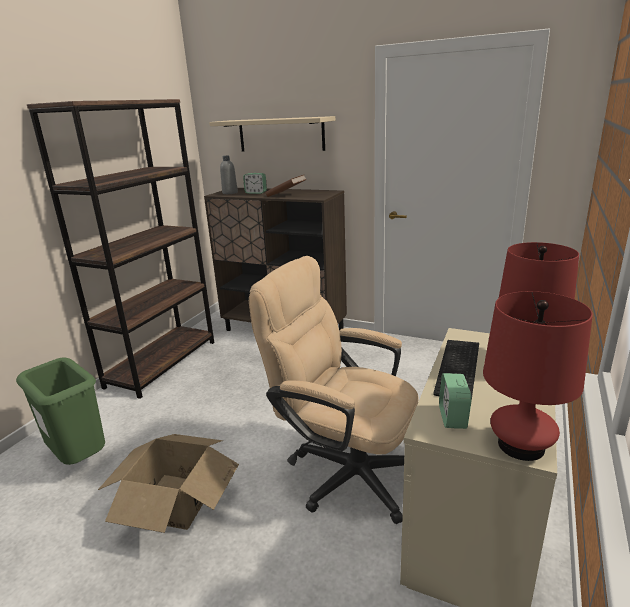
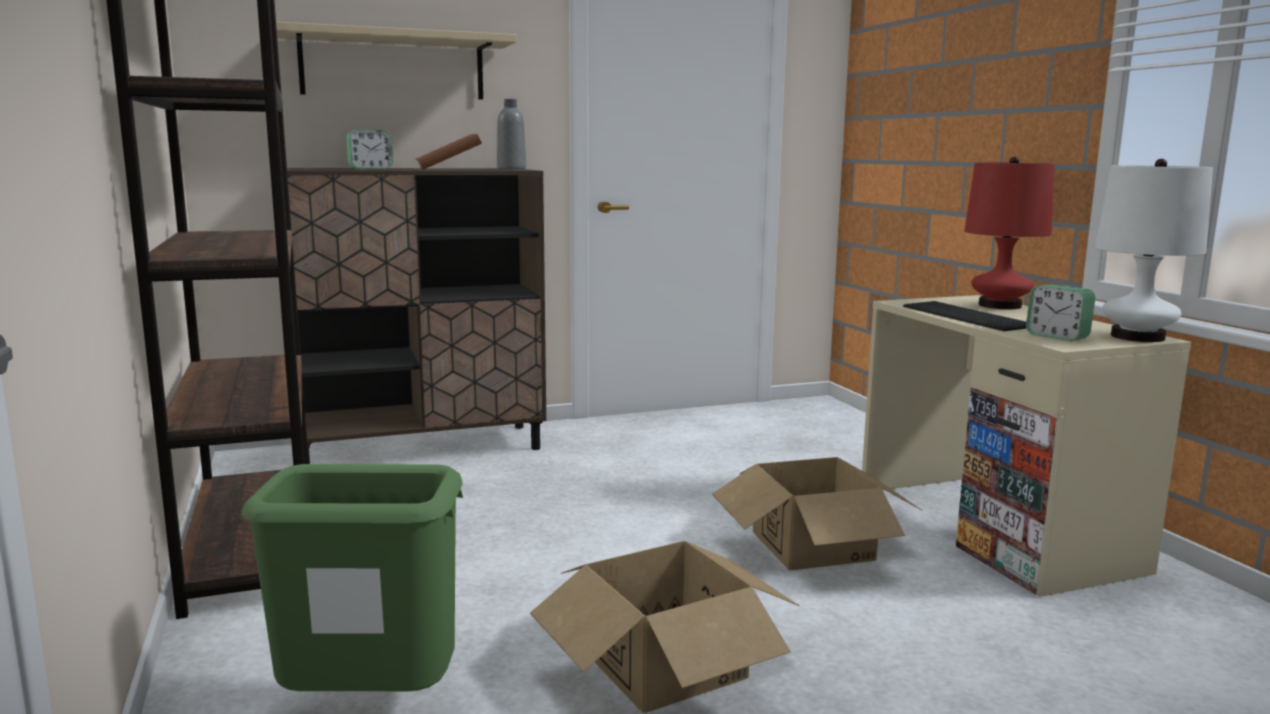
camera: 45 degrees left, 10 degrees down
(230, 193) = (313, 169): grey bottle -> grey bottle (511, 168)
(345, 470) = (812, 545): beige office chair -> cardboard box
(521, 445) = (1137, 337): red table lamp -> white table lamp

